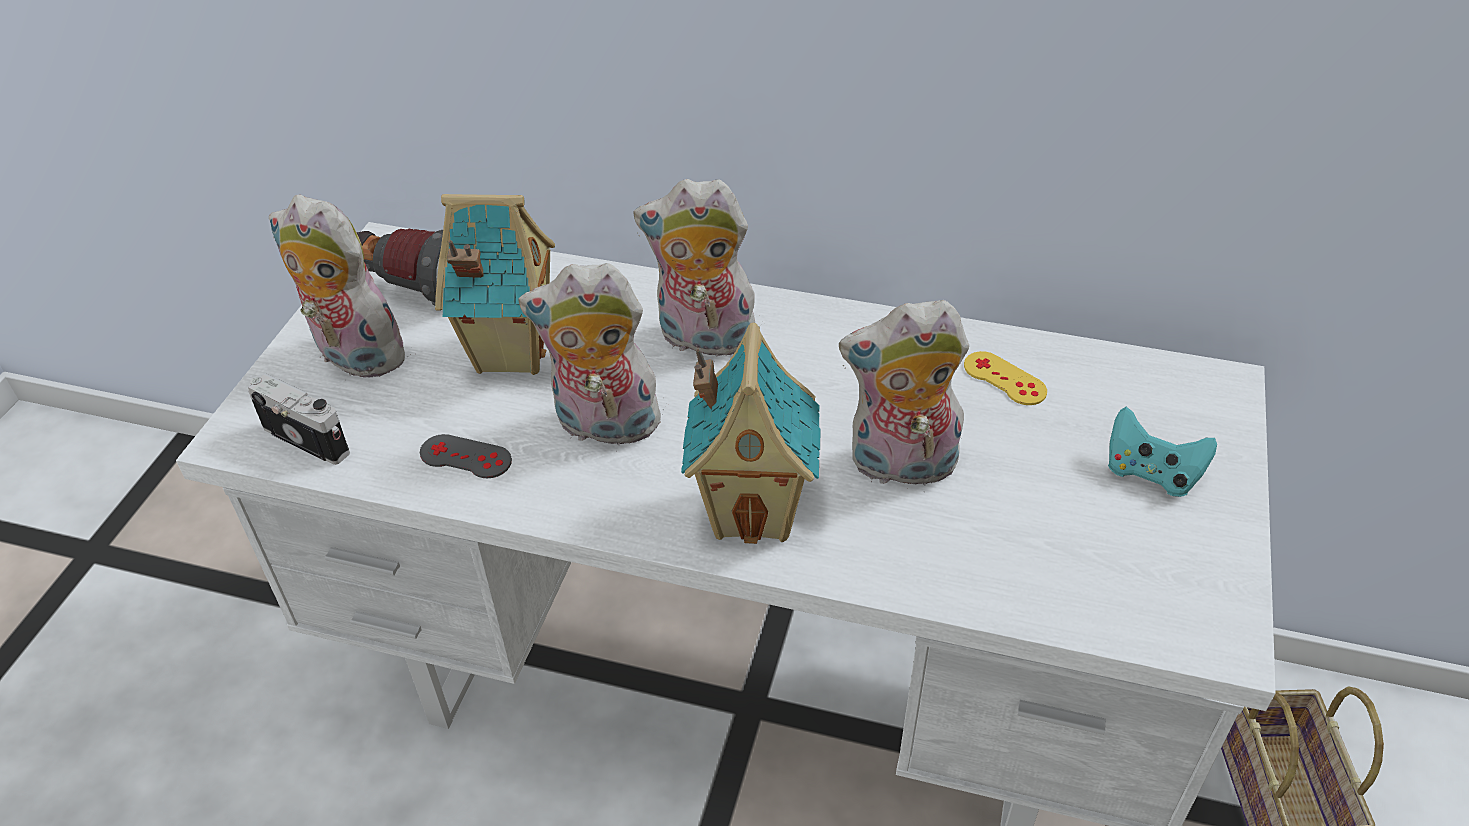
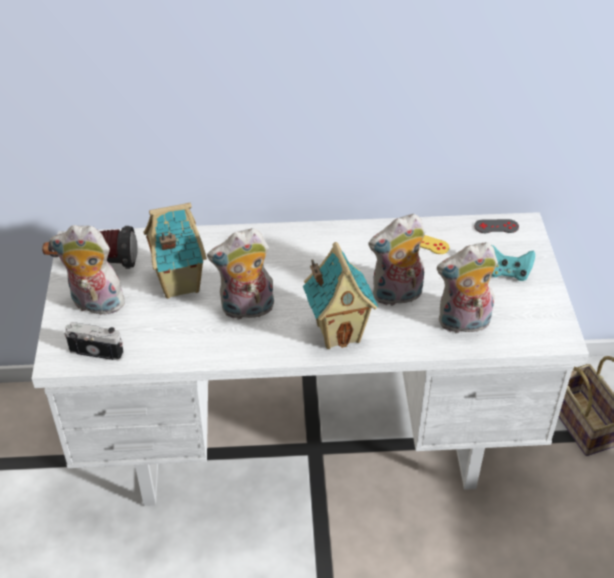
camera: 20 degrees left, 0 degrees up
(465, 457) = (185, 340): grey game controller -> grey game controller (496, 226)
(703, 339) = (274, 256): plush toy -> plush toy (463, 324)

